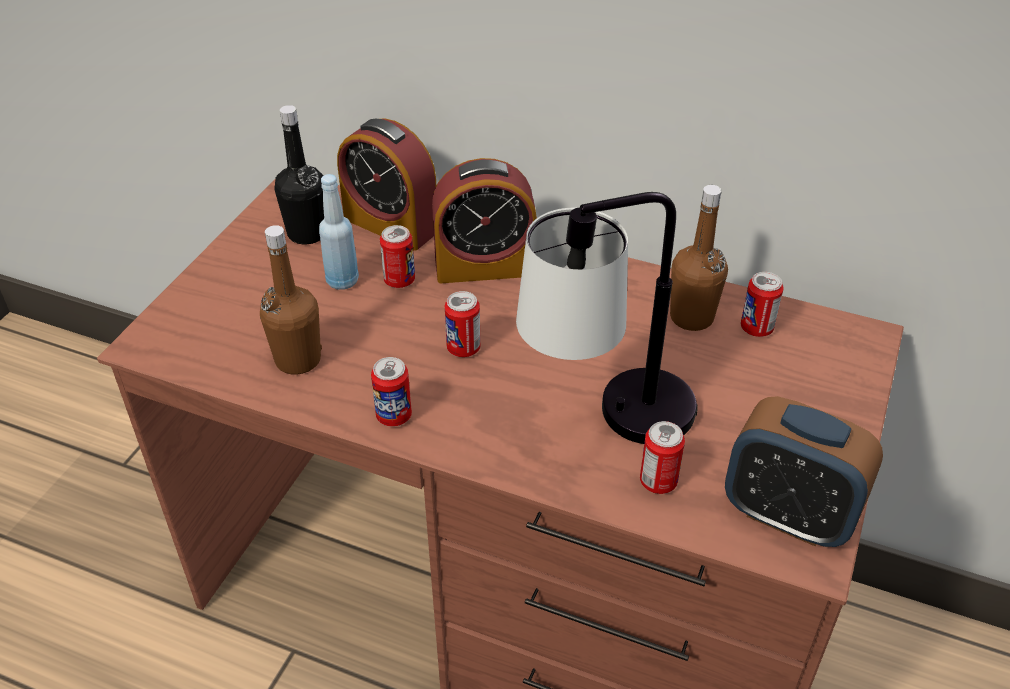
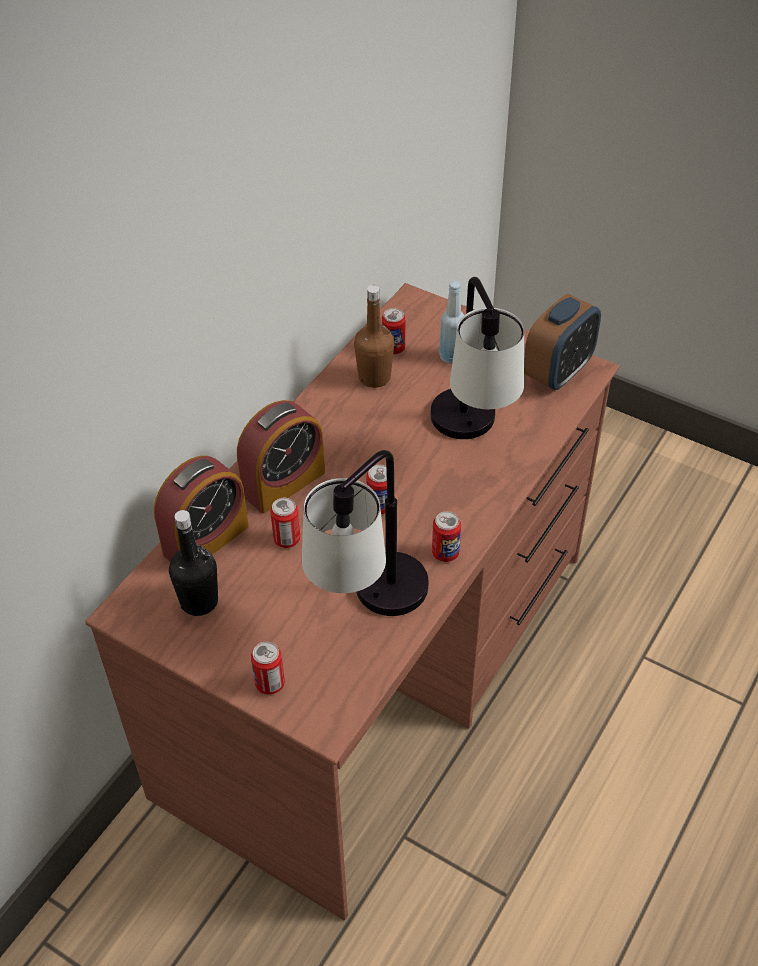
camera: 80 degrees left, 5 degrees up
(298, 360) = (371, 611): brown bottle -> table lamp
(342, 281) = (277, 578): blue bottle -> blue bottle (451, 357)
(484, 266) = (283, 483): alarm clock -> alarm clock turned 45 degrees clockwise
(658, 481) = (525, 423): can -> can (270, 683)

